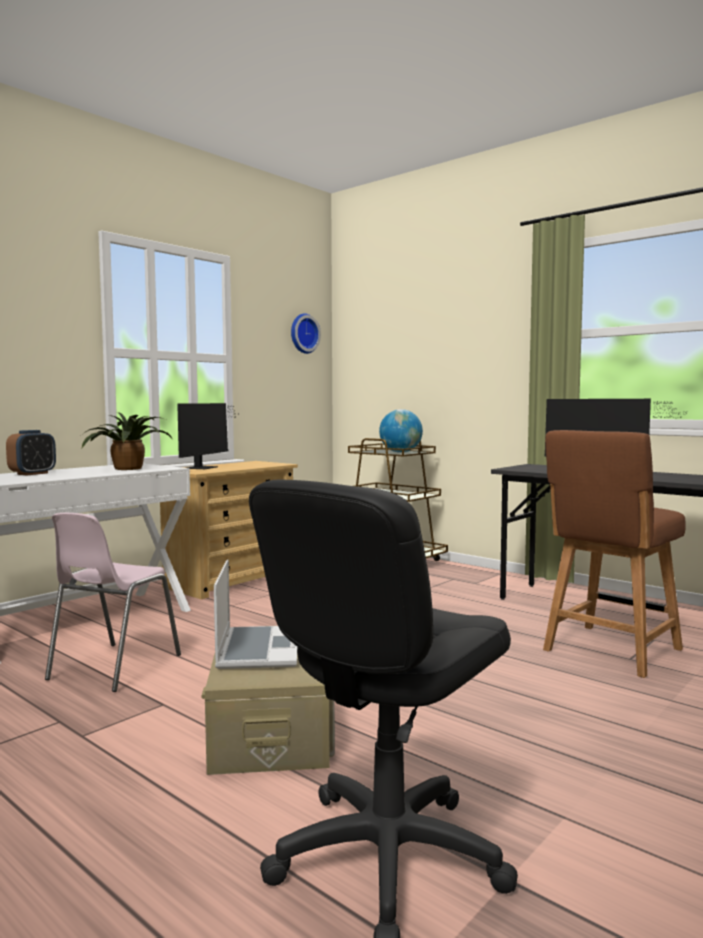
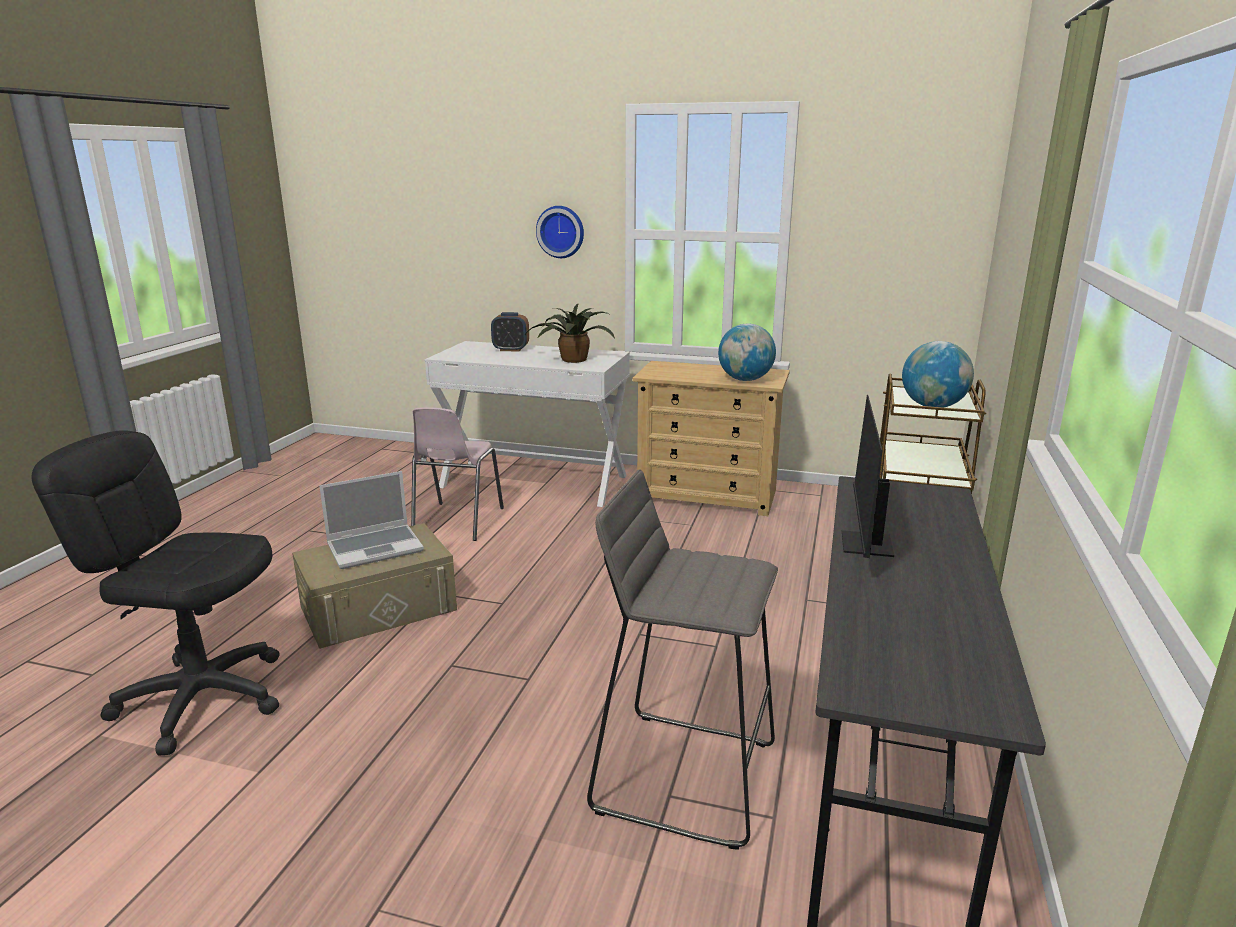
camera: 65 degrees right, 15 degrees up
(113, 667) = (456, 522): pink chair -> pink chair turned 75 degrees counterclockwise
(205, 467) = (690, 369): monitor -> none
(262, 465) = (745, 380): none -> globe
(303, 333) = (929, 197): wall clock -> wall clock (561, 231)
(609, 651) = (684, 775): brown chair -> grey stool

